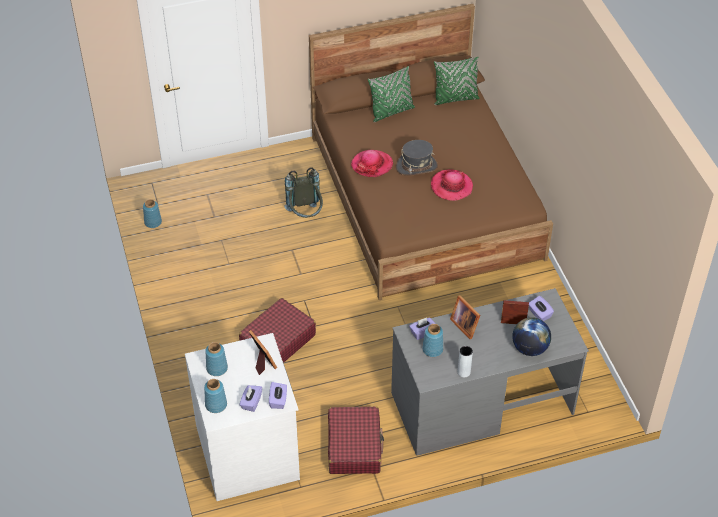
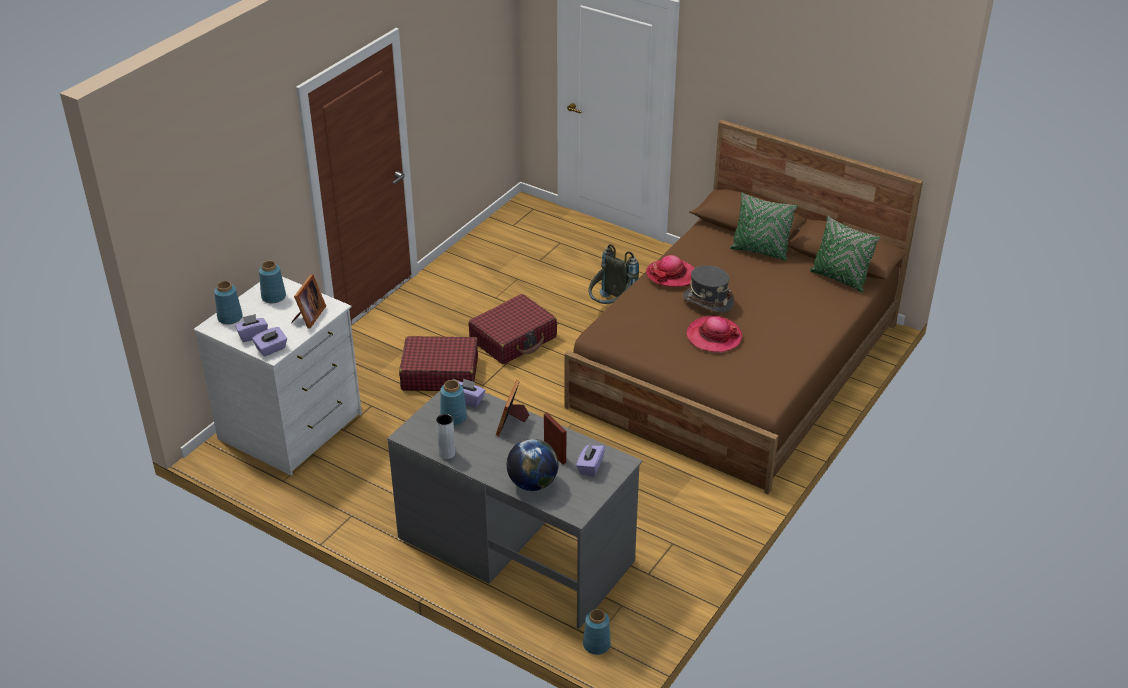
camera: 50 degrees right, 10 degrees down
(153, 222) = (490, 234): blue vase -> blue vase (597, 644)
(354, 446) = (366, 489): red suitcase -> red suitcase (513, 339)

